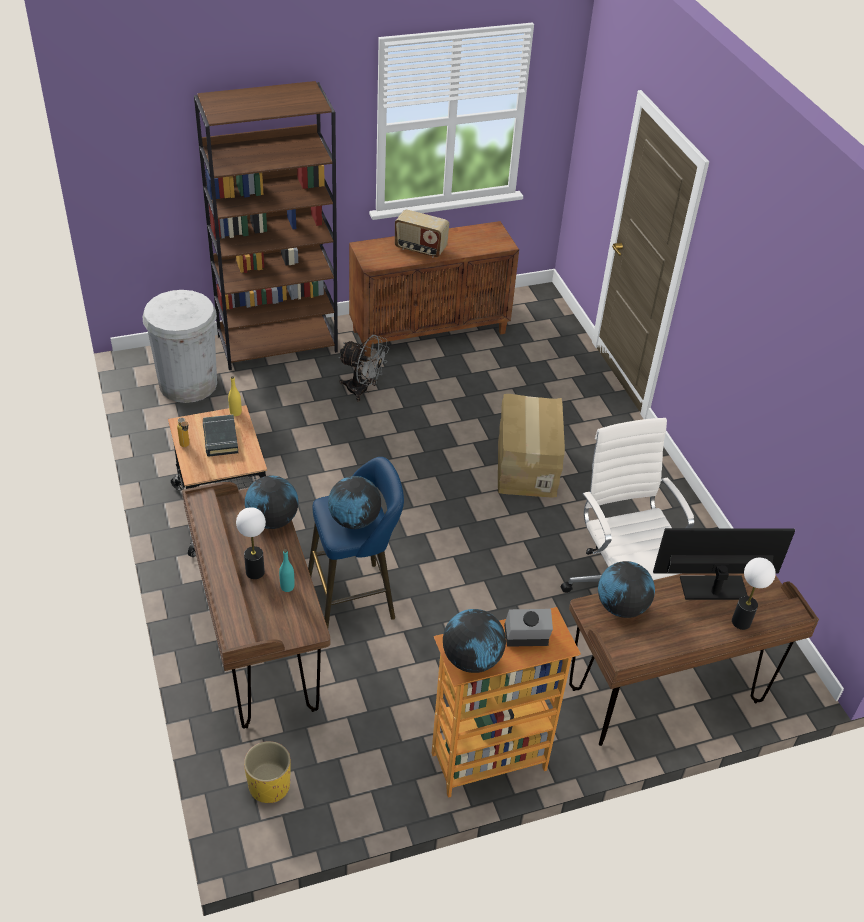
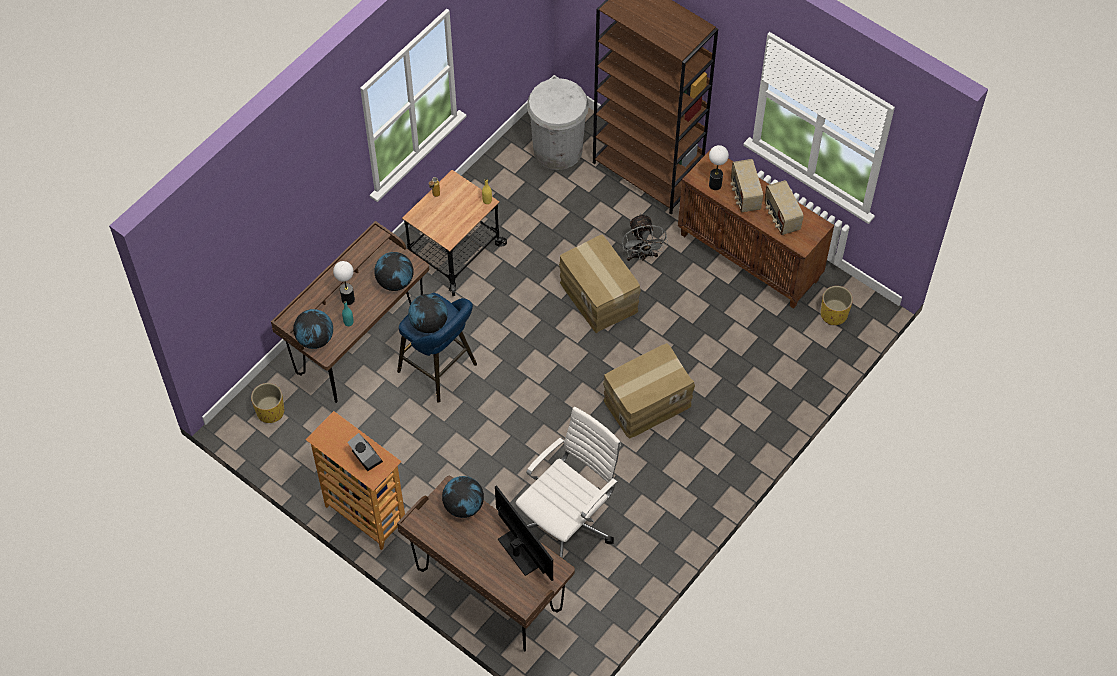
camera: 60 degrees right, 15 degrees up
(220, 438) = (456, 208): black book -> none
(380, 438) = (599, 296): none -> cardboard box
(464, 241) = (781, 217): none -> radio
(472, 659) = (330, 438): globe -> globe (315, 339)
(531, 316) = (833, 314): none -> yellow planter
(741, 621) = (491, 576): table lamp -> table lamp (715, 185)

